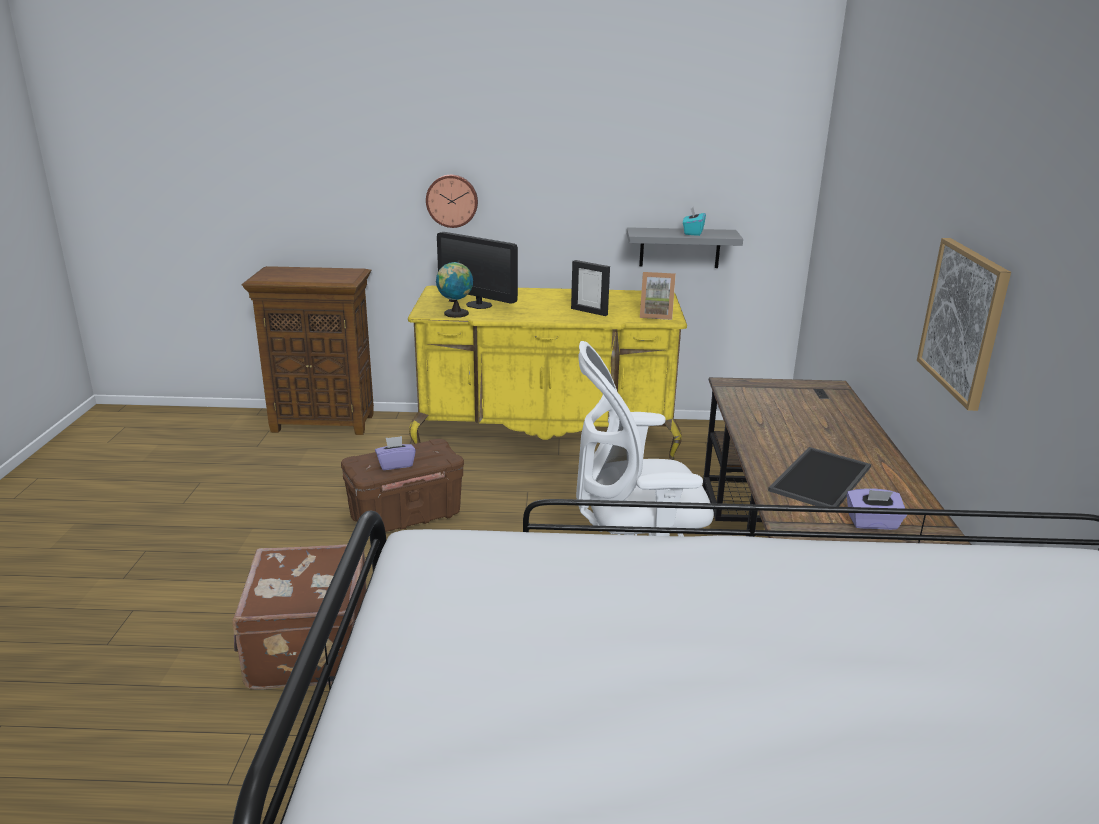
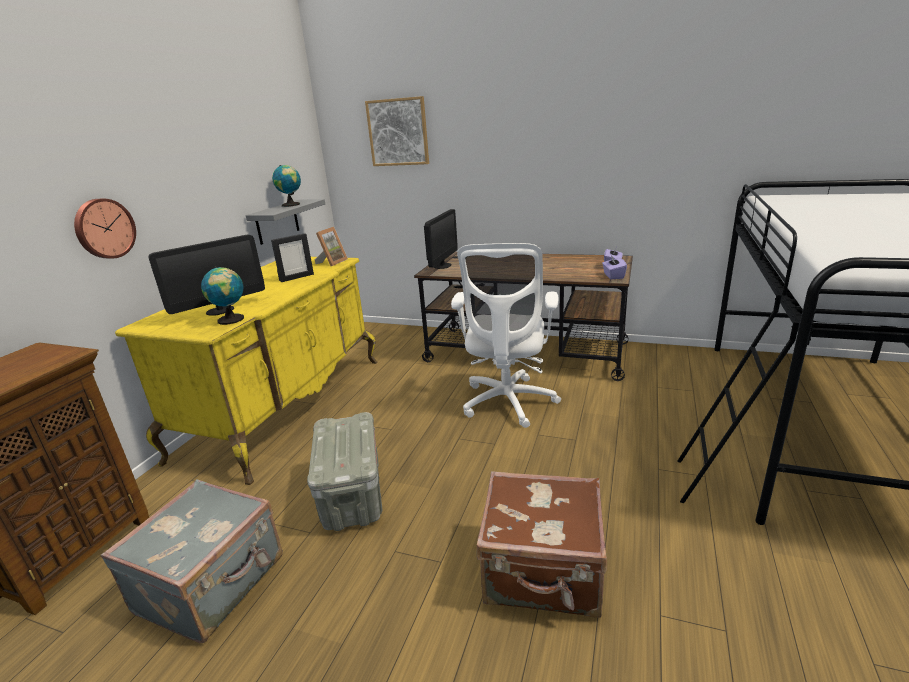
camera: 70 degrees left, 0 degrees up
(295, 483) = (213, 584): none -> grey suitcase
(395, 464) = (352, 447): purple tissue box -> purple tissue box (613, 276)
(405, 516) = (353, 496): brown storage box -> grey storage box
(693, 232) = (292, 205): turquoise tissue box -> globe
(764, 388) = (442, 266): none -> monitor
(822, 480) = (565, 268): tray -> none
(963, 321) = (572, 166): picture -> picture (398, 132)

